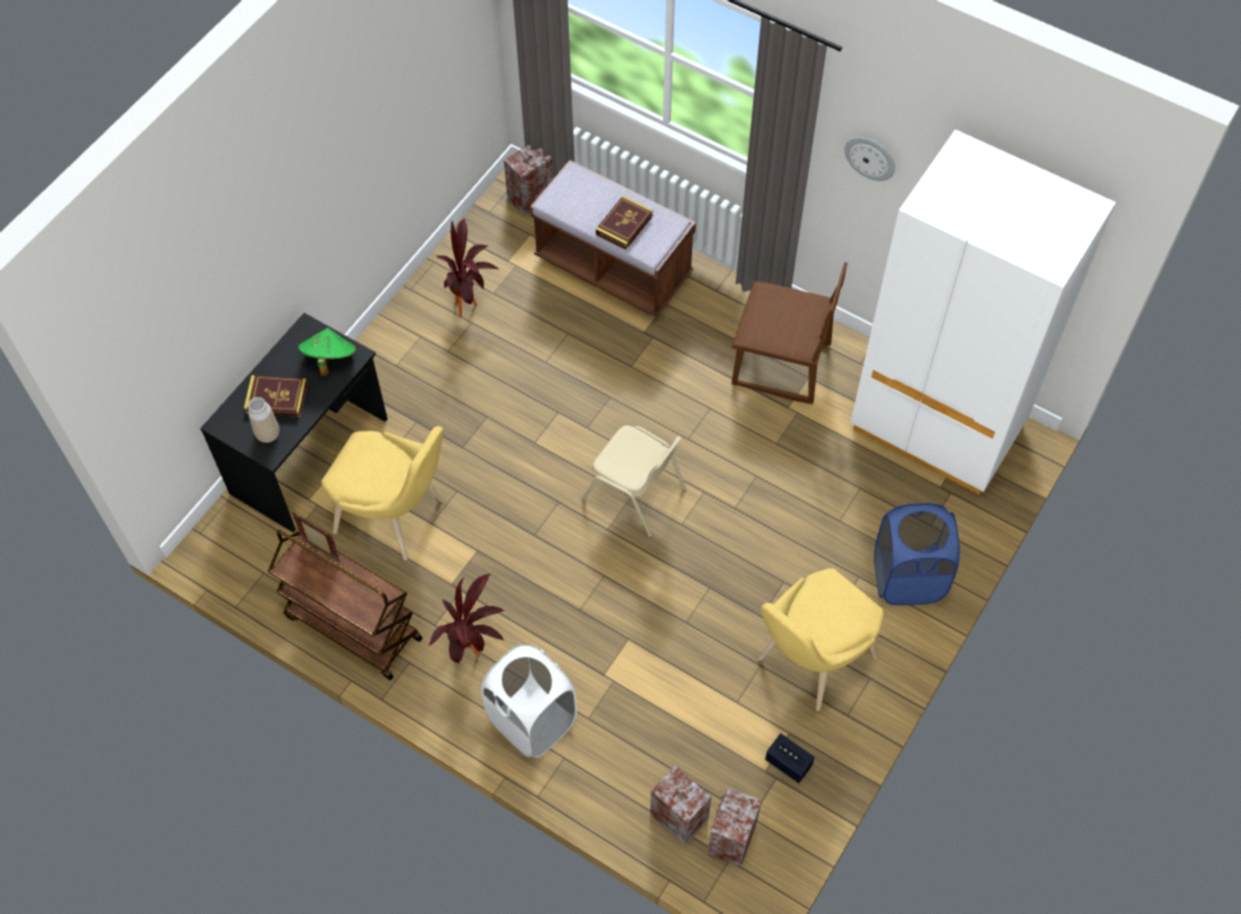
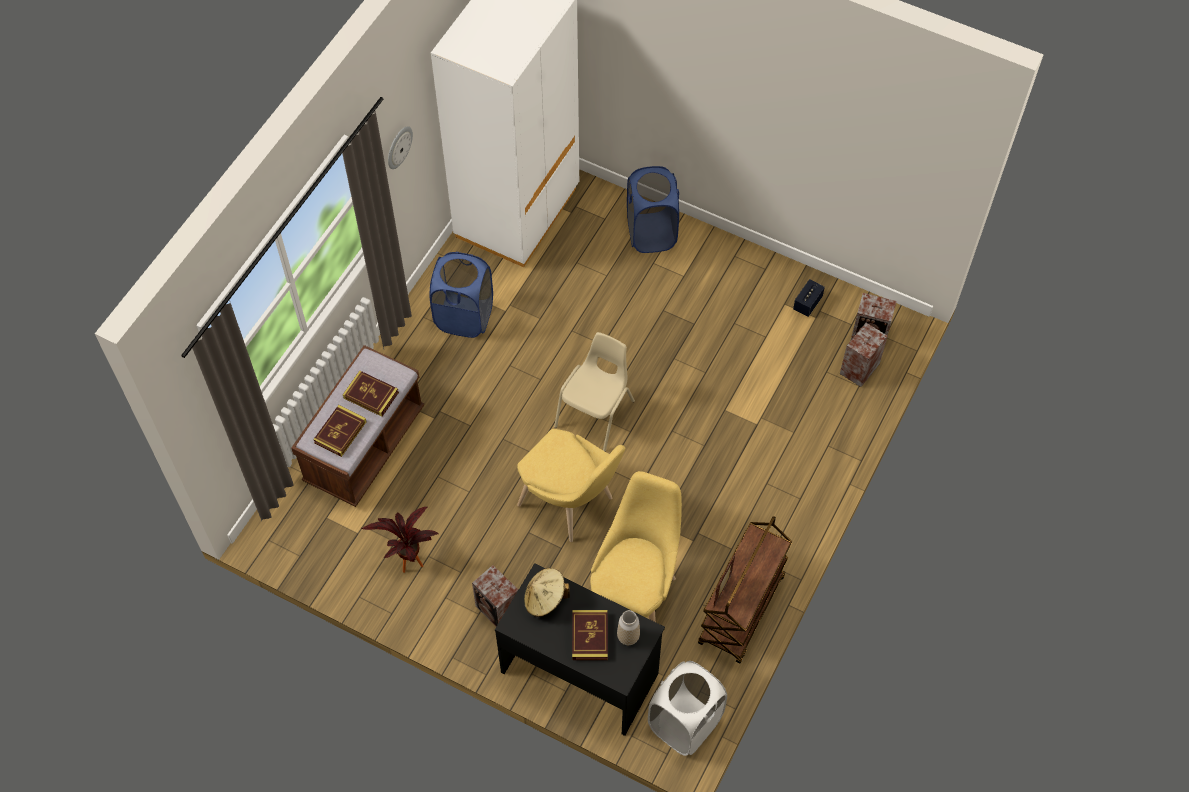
camera: 95 degrees left, 0 degrees up
(329, 359) = (545, 599): green hat -> beige hat
(473, 653) = (751, 517): potted plant -> none
(529, 198) = (283, 522): speaker -> speaker (498, 610)
(532, 721) = (802, 469): white laundry basket -> white laundry basket (684, 723)
(579, 198) = (340, 432): none -> book
(781, 365) = (464, 317): brown chair -> blue laundry basket
(810, 662) = (727, 292): yellow chair -> yellow chair (571, 504)

